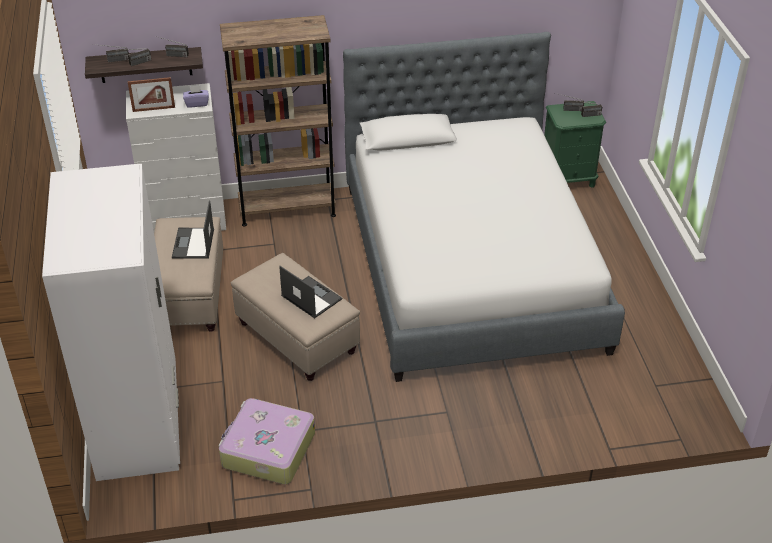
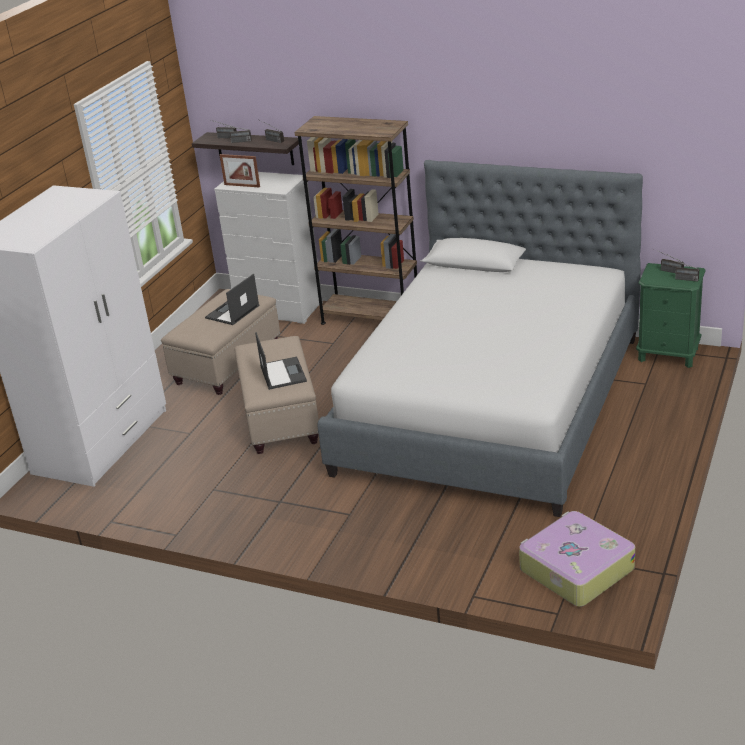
camera: 35 degrees right, 10 degrees down
(197, 103) = (279, 187): purple tissue box -> none
(267, 450) = (172, 494): suitcase -> suitcase (575, 569)

